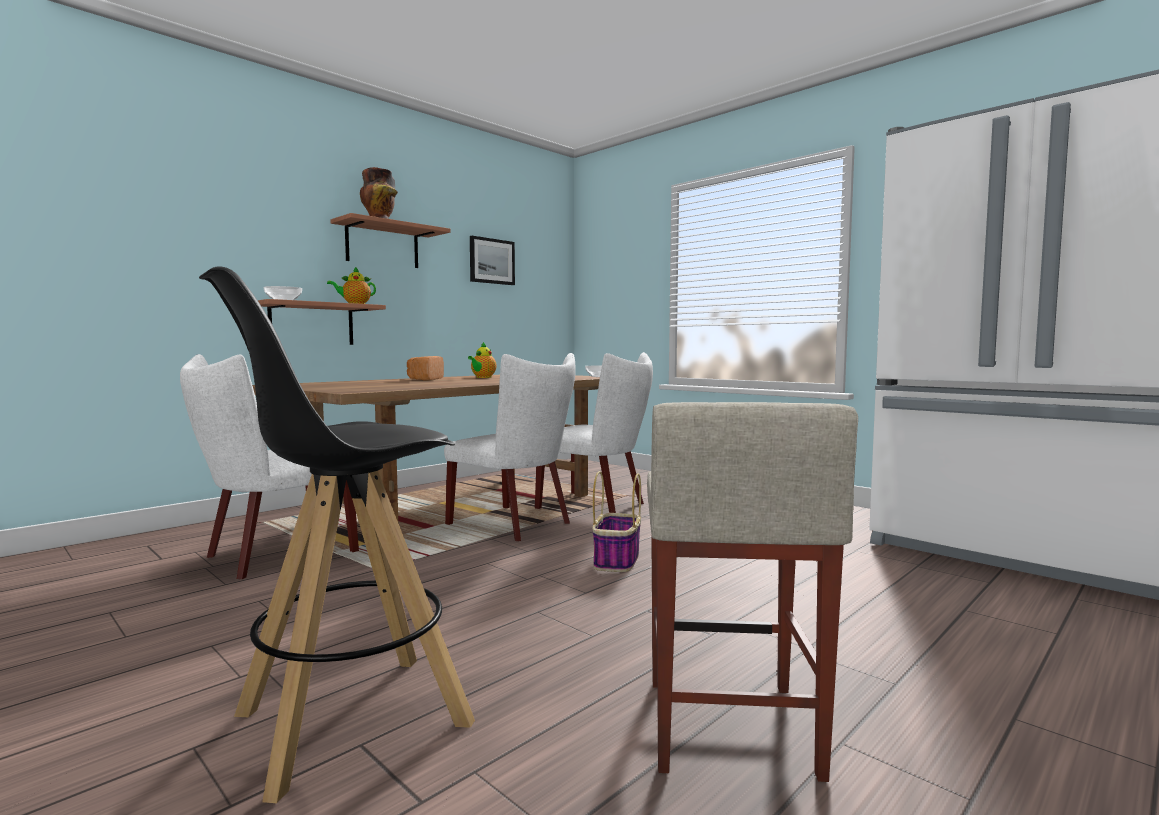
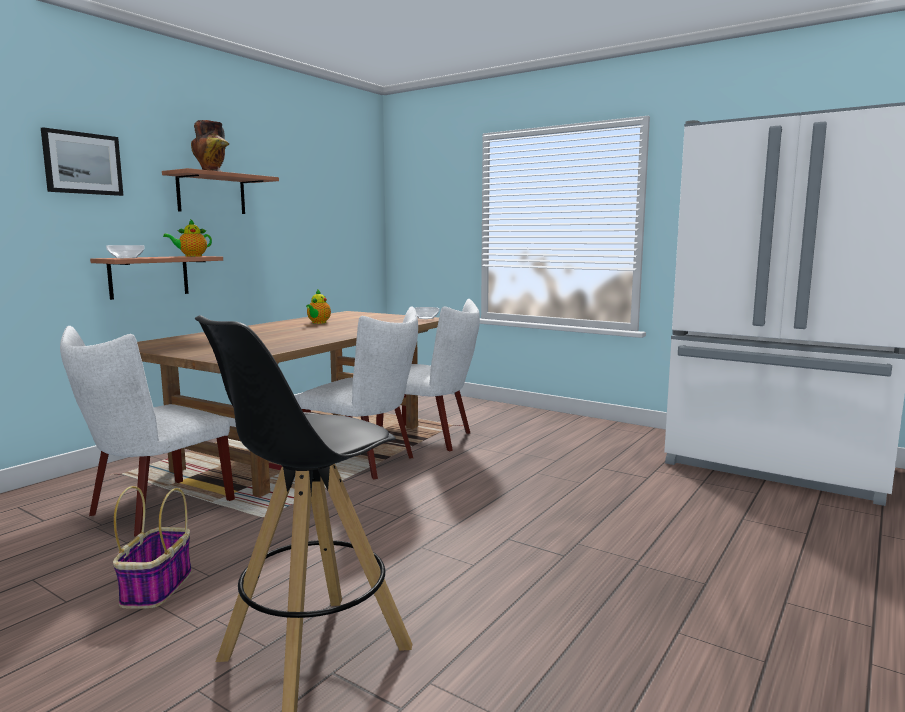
camera: 10 degrees left, 5 degrees up
(424, 379) = (267, 329): bread -> none
(491, 261) = (311, 202): picture -> picture (82, 163)
(617, 561) = (468, 493): basket -> basket (157, 588)
(729, 727) = (599, 629): beige stool -> none

